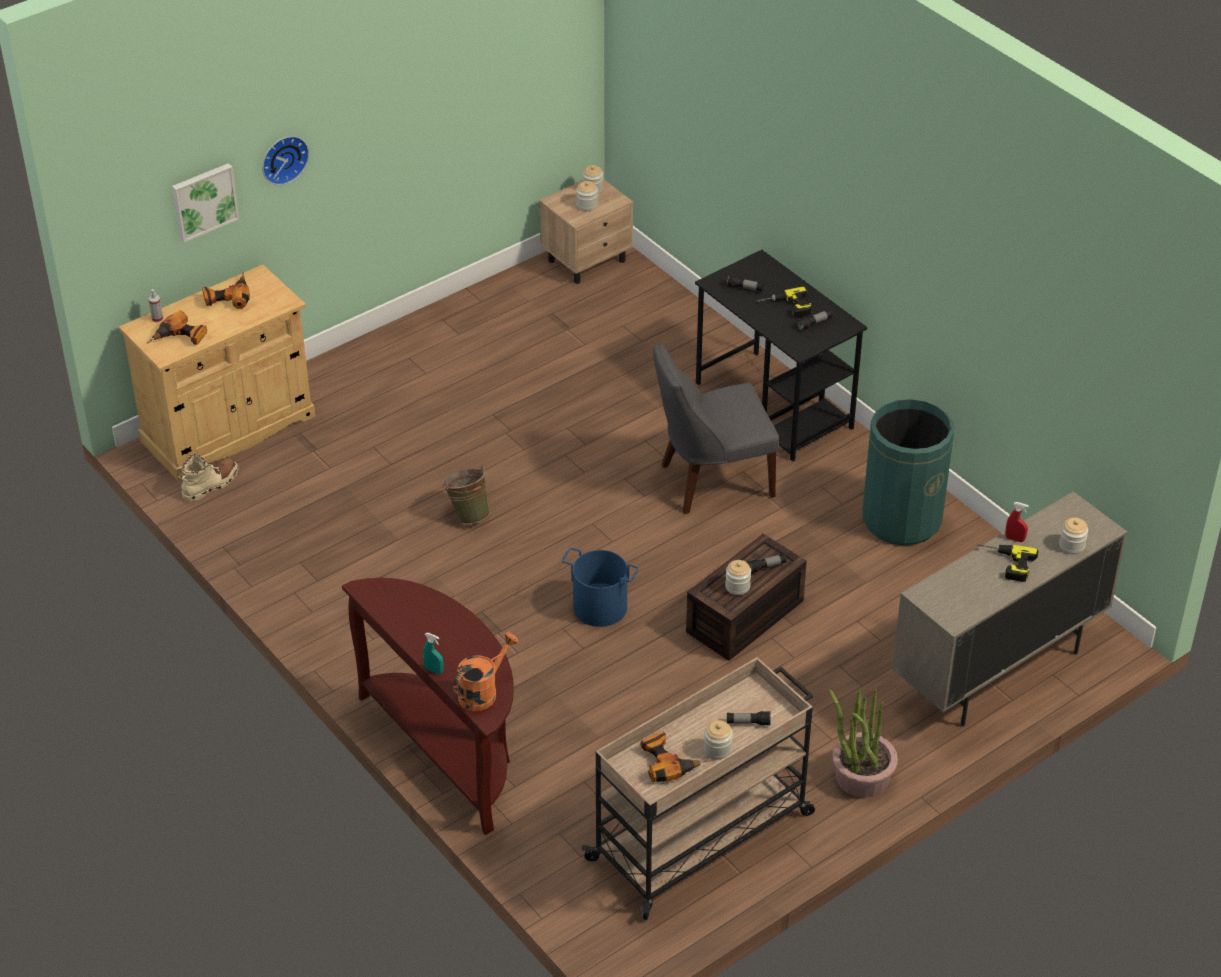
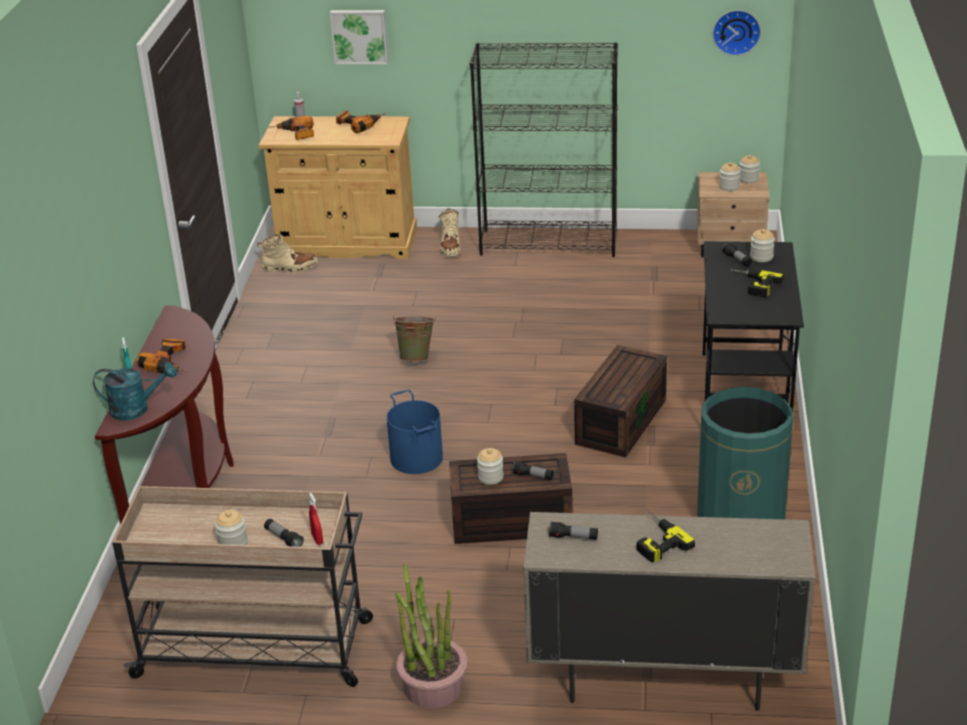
camera: 45 degrees right, 10 degrees down
(283, 158) = (437, 26): wall clock -> wall clock (736, 31)
(338, 383) = (450, 247): none -> beige boot
(425, 333) = (549, 243): none -> black bookcase
(483, 691) = (136, 409): orange watering can -> turquoise watering can
(669, 761) = (189, 530): power drill -> power drill (170, 363)
(711, 481) = (620, 420): grey chair -> brown storage box
(814, 324) = (759, 304): flashlight -> flashlight (573, 537)
(1014, 539) = (693, 526): red spray bottle -> red spray bottle (317, 539)
(1071, 546) = (740, 559): jar -> jar (761, 257)

